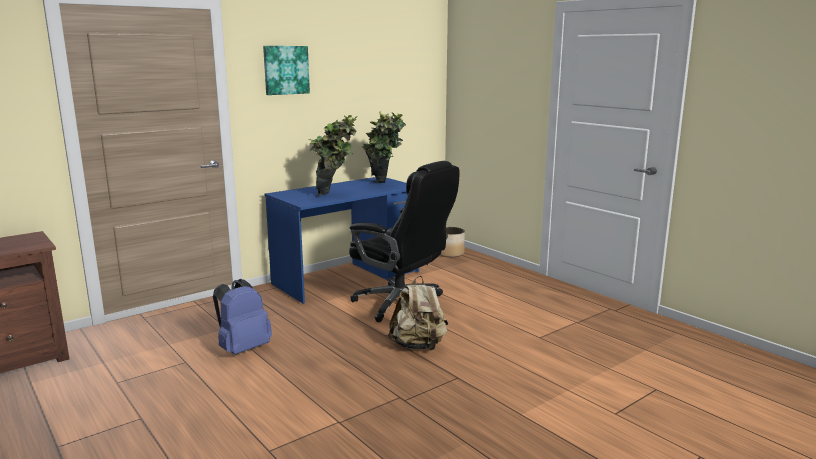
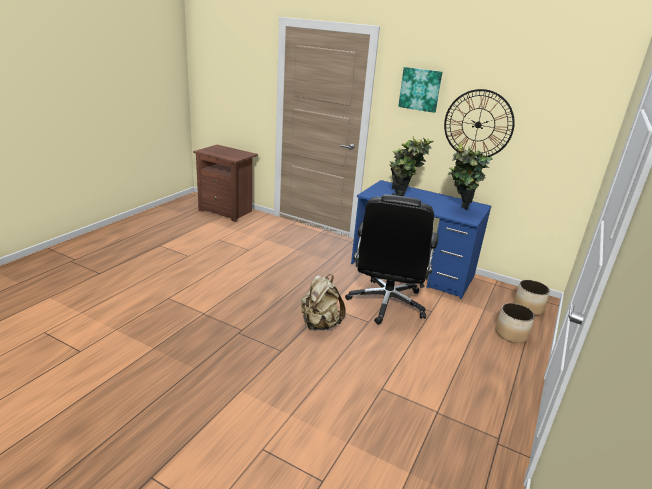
camera: 65 degrees right, 10 degrees up
(243, 349) = (273, 261): blue backpack -> none
(350, 97) = (478, 124): none -> wall clock
(484, 269) = (511, 334): none -> planter

